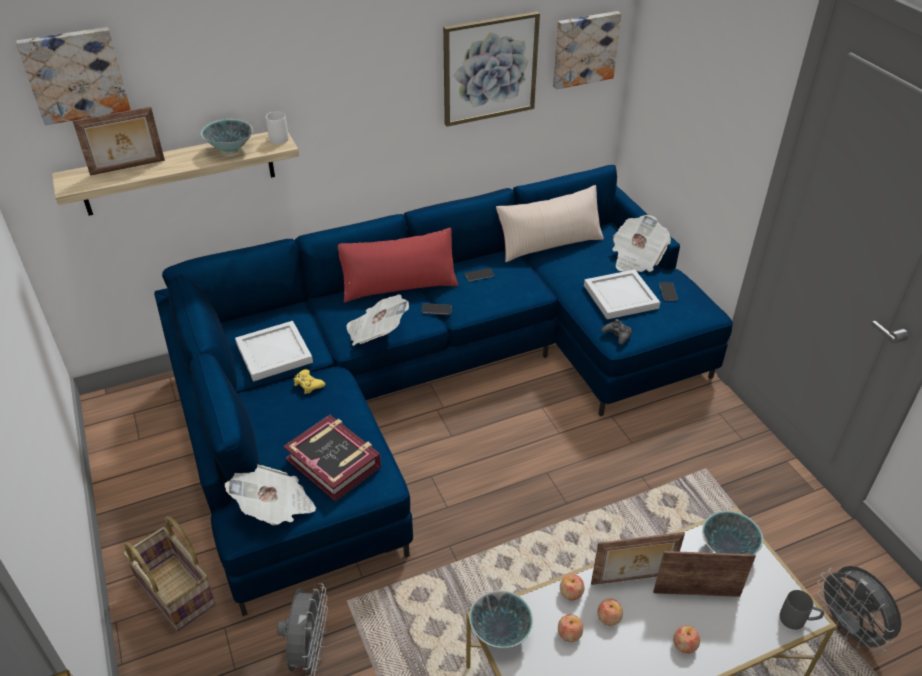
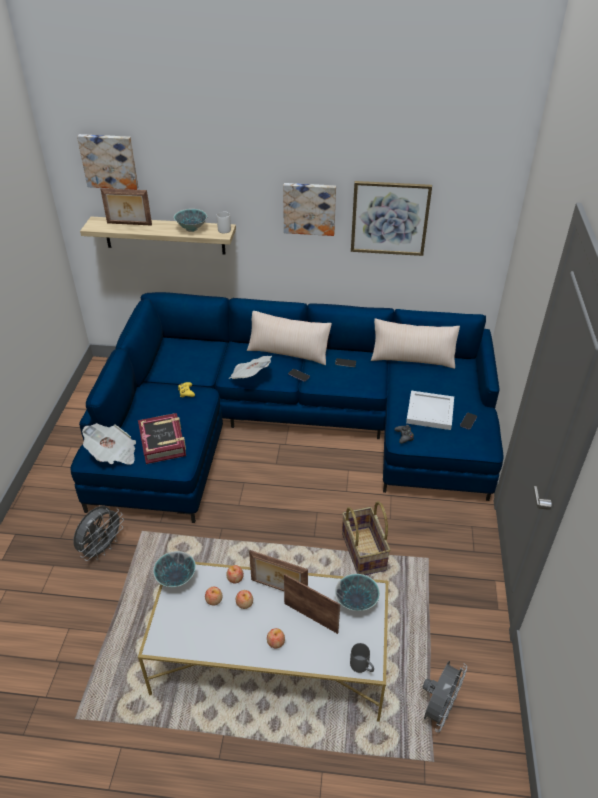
camera: 30 degrees right, 0 degrees up
(177, 591) = (63, 484): basket -> basket (364, 551)
(275, 353) = (183, 367): white tray -> none
(399, 286) = (288, 352): red pillow -> beige pillow
(584, 49) = (471, 221): picture -> picture (309, 208)
(636, 258) = (467, 389): newspaper -> none
(848, 629) = (438, 708): grey fan -> grey fan turned 150 degrees counterclockwise

